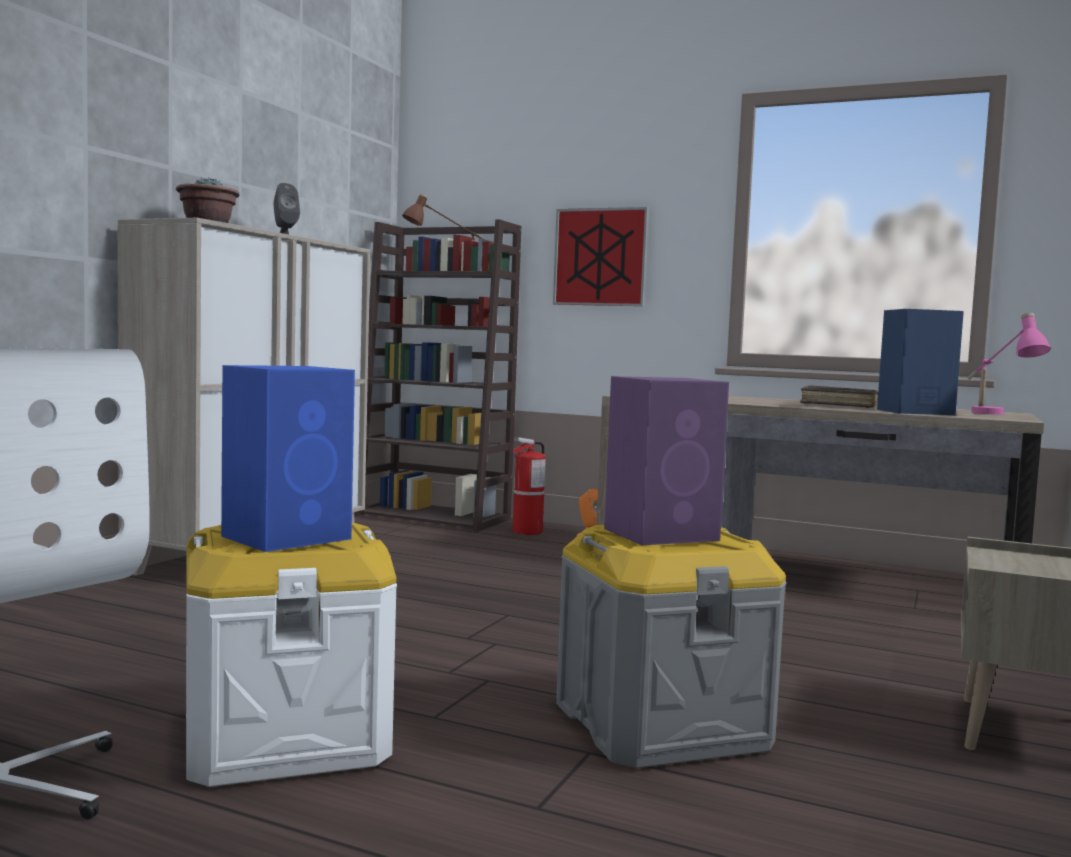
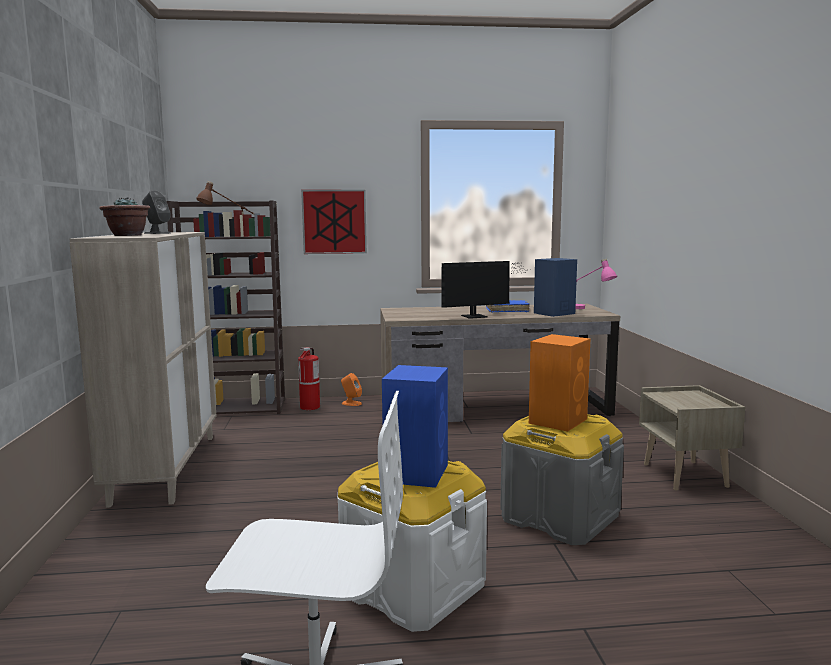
camera: 30 degrees left, 5 degrees up
(663, 534) = (558, 421): purple speaker -> orange speaker
(764, 403) = (478, 316): none -> monitor
(838, 405) = (507, 311): brown book -> blue book

